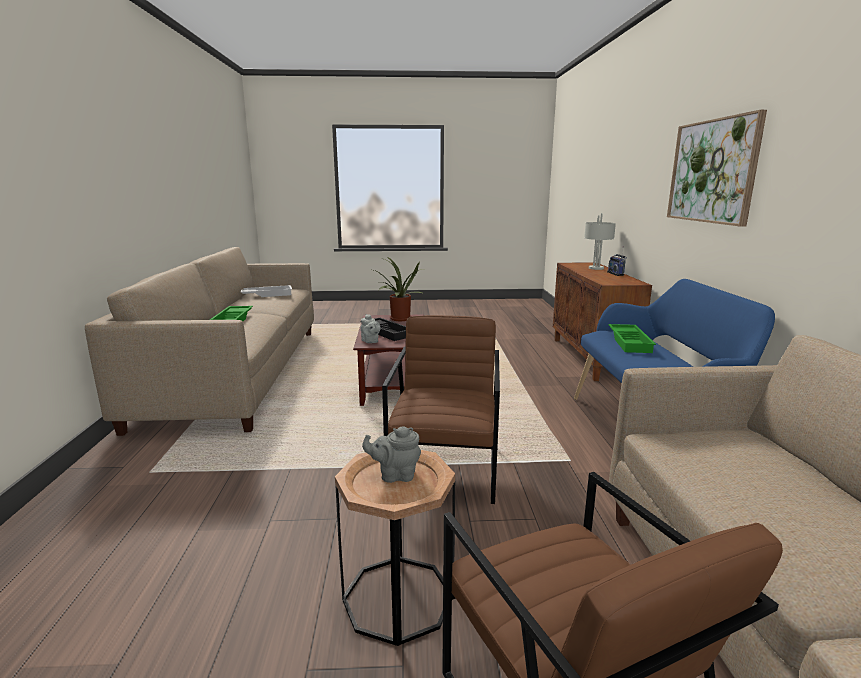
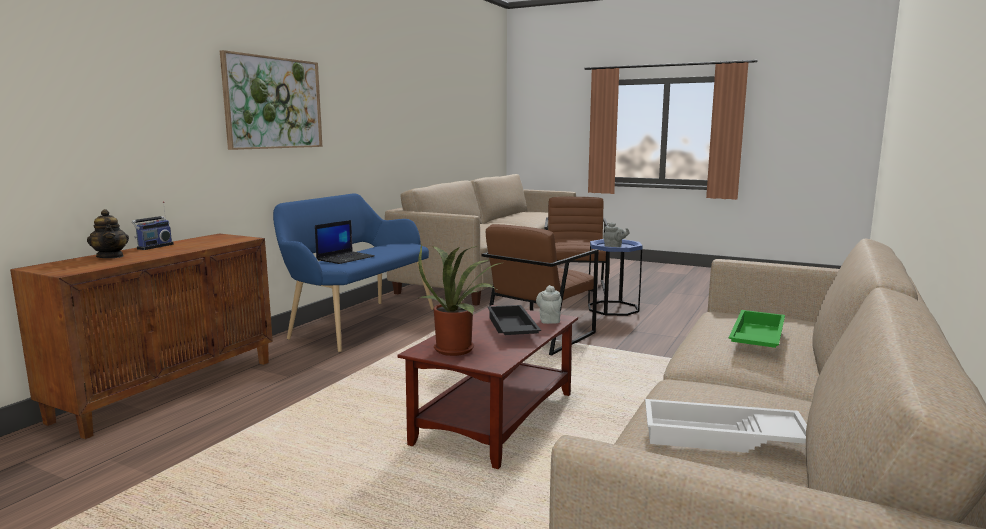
camera: 150 degrees left, 5 degrees down
(398, 598) = (613, 308): brown side table -> blue side table
(596, 268) = (110, 256): grey table lamp -> teapot
(630, 342) = (345, 258): green tray -> laptop

